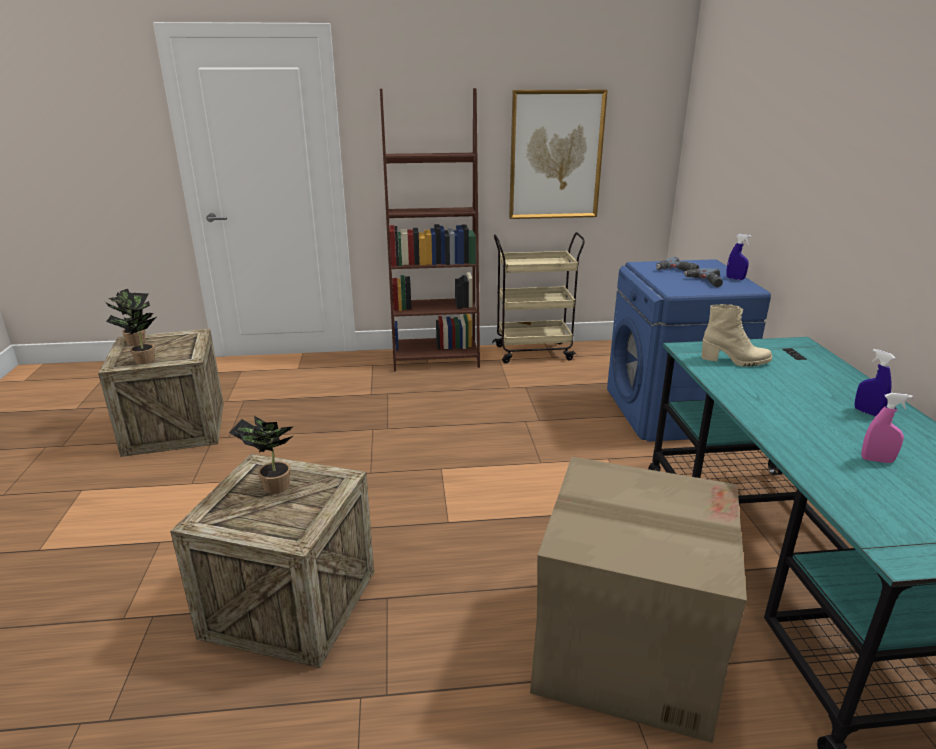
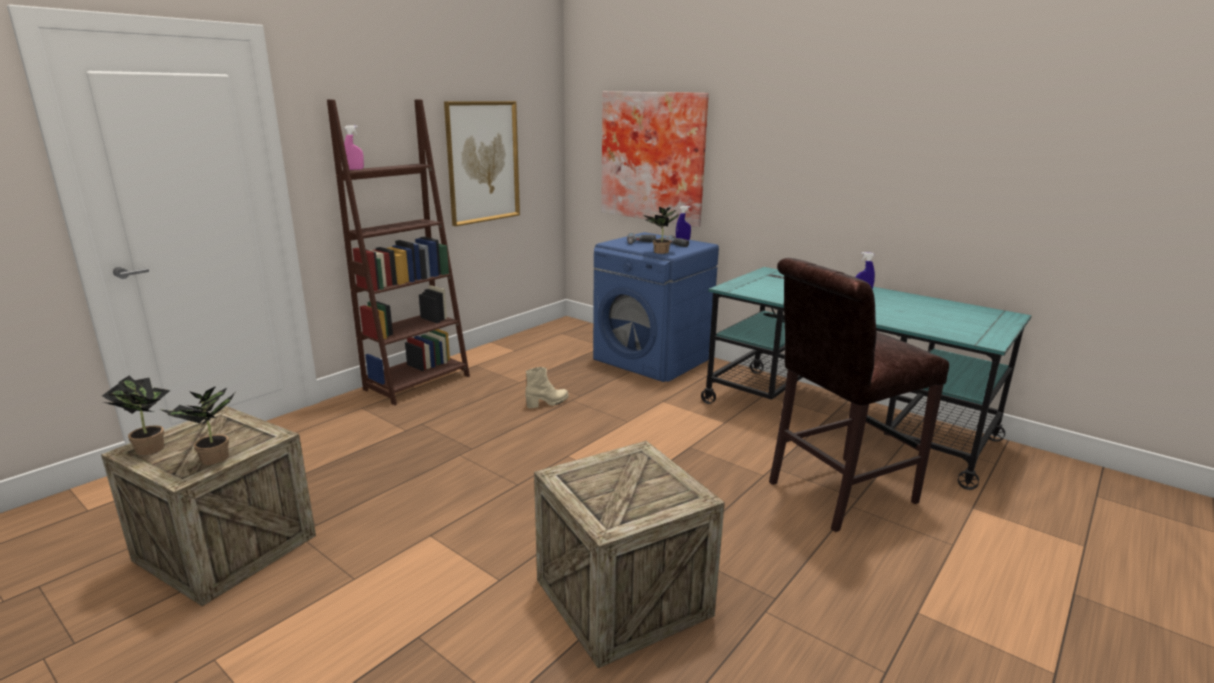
camera: 45 degrees left, 5 degrees down
(272, 486) = (605, 480): potted plant -> potted plant (660, 252)
(534, 353) = (495, 351): beige cart -> none
(624, 647) = (834, 493): cardboard box -> brown stool
(735, 361) = (763, 287): beige boot -> beige boot (548, 403)
(741, 166) = (654, 157): none -> picture
(877, 460) = (907, 311): pink spray bottle -> pink spray bottle (355, 169)

